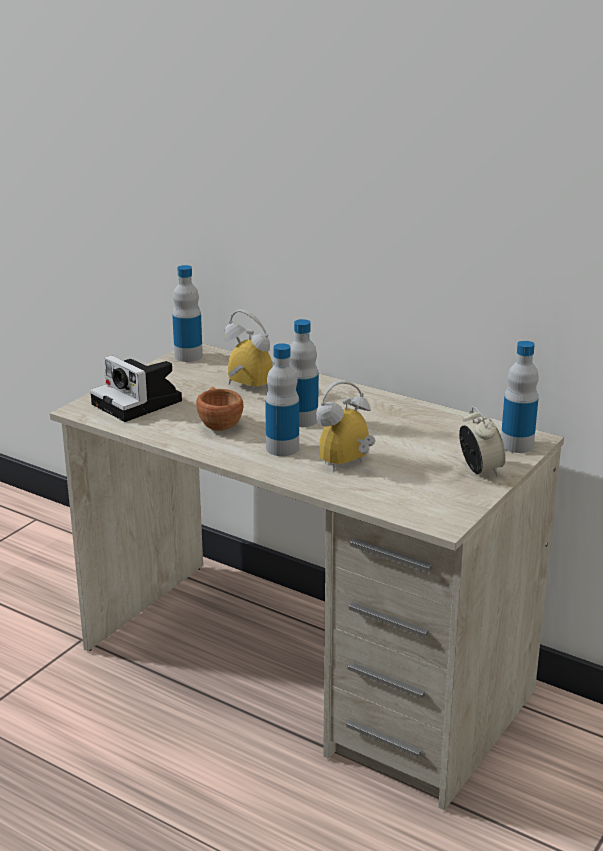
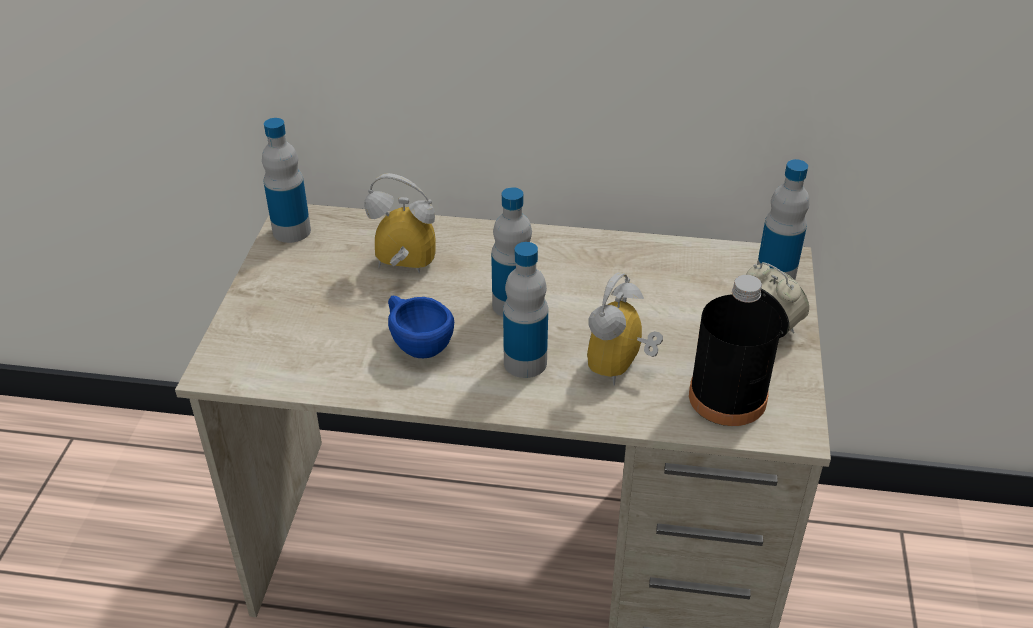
camera: 25 degrees left, 15 degrees up
(140, 403) = (288, 335): camera -> none
(218, 424) = (417, 343): brown cup -> blue cup
(410, 496) = (727, 397): none -> black bottle

